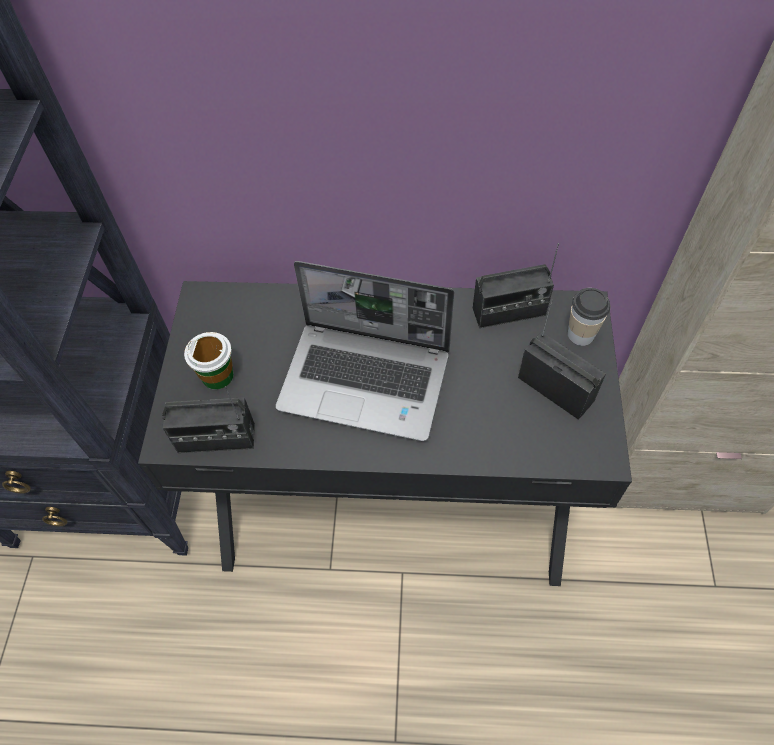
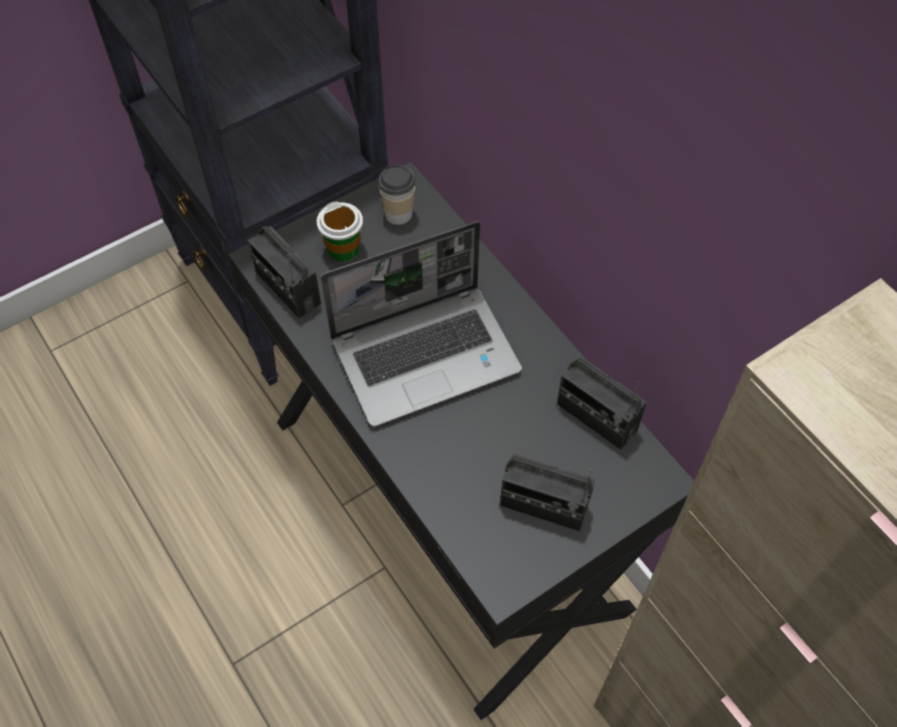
camera: 50 degrees right, 0 degrees up
(367, 380) = (427, 354): laptop -> laptop turned 90 degrees counterclockwise
(556, 389) = (543, 505): radio -> radio turned 105 degrees clockwise
(581, 334) = (625, 492): cup -> cup (398, 214)

